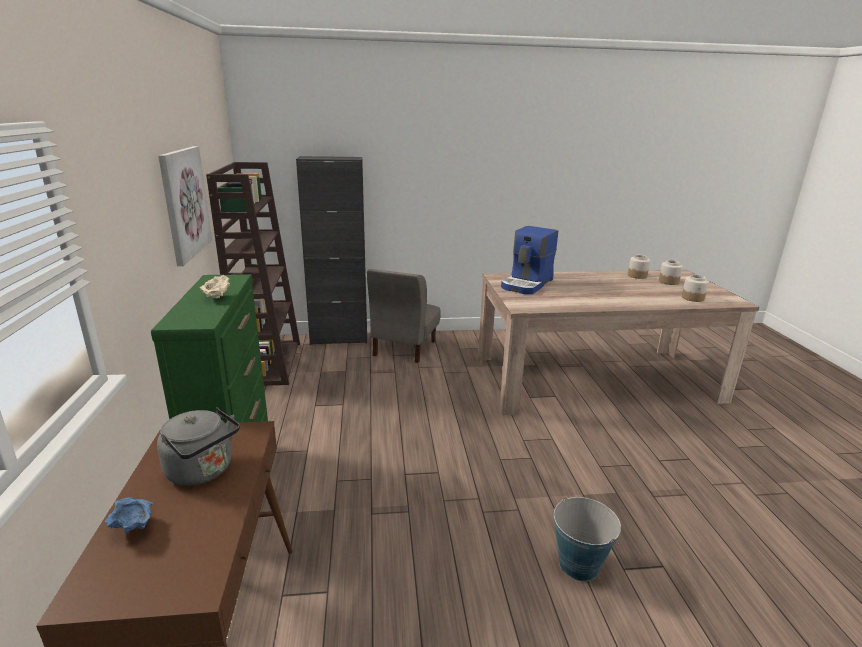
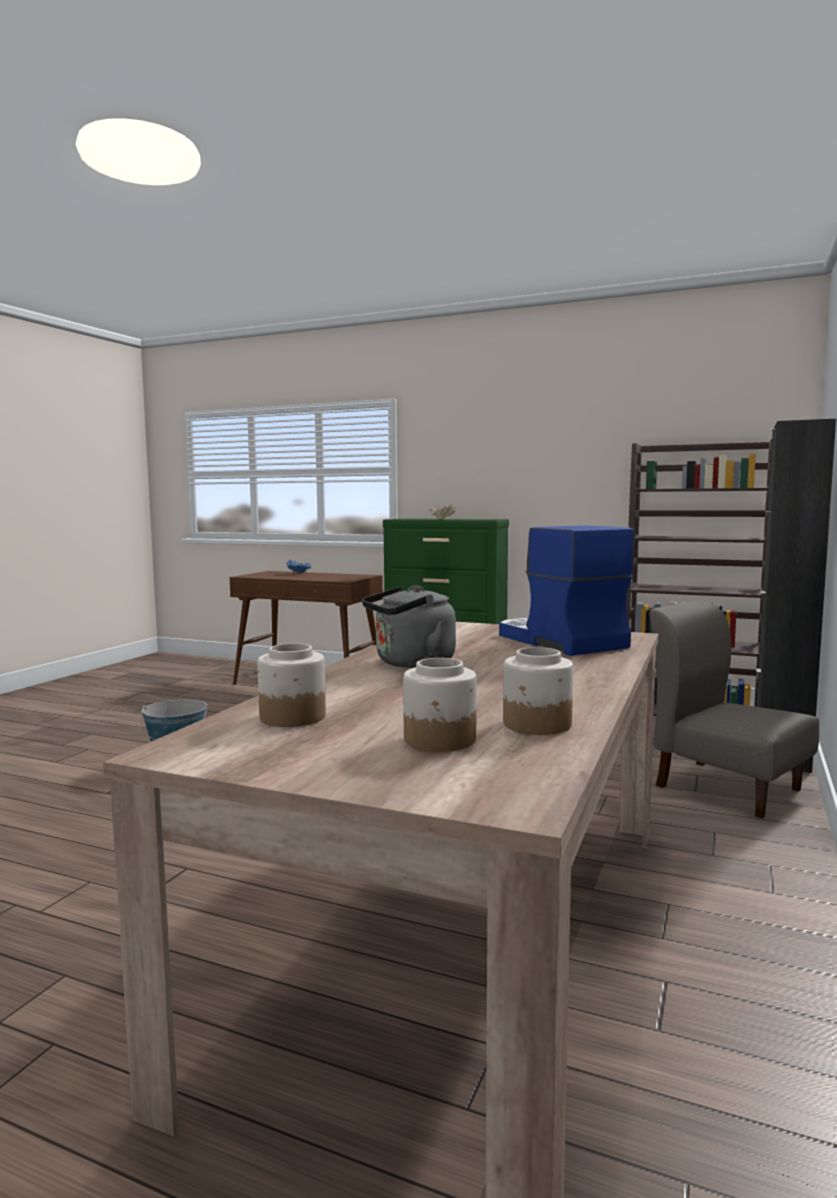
camera: 120 degrees right, 15 degrees down
(184, 203) = (576, 467): picture -> none
(203, 471) = (322, 577): grey kettle -> grey kettle (411, 663)

